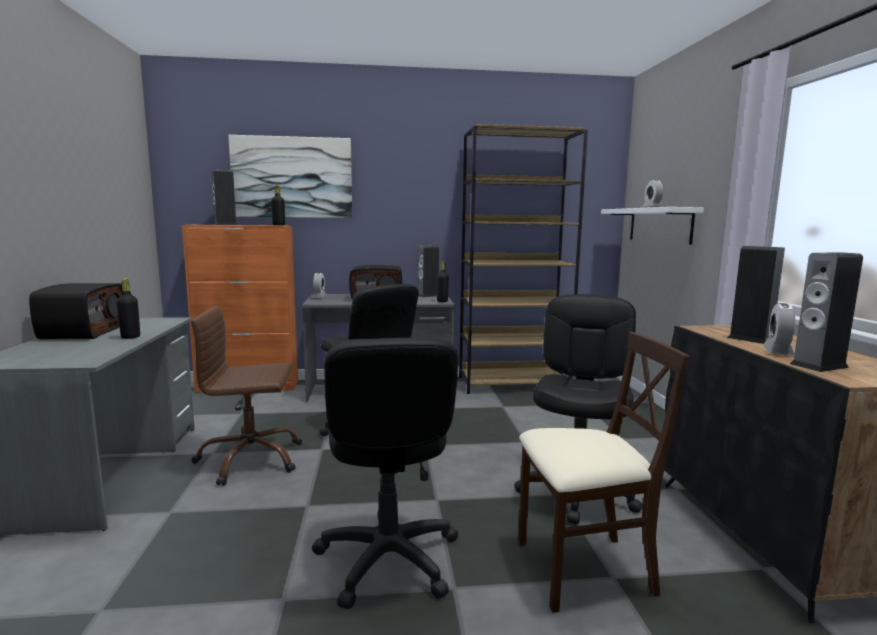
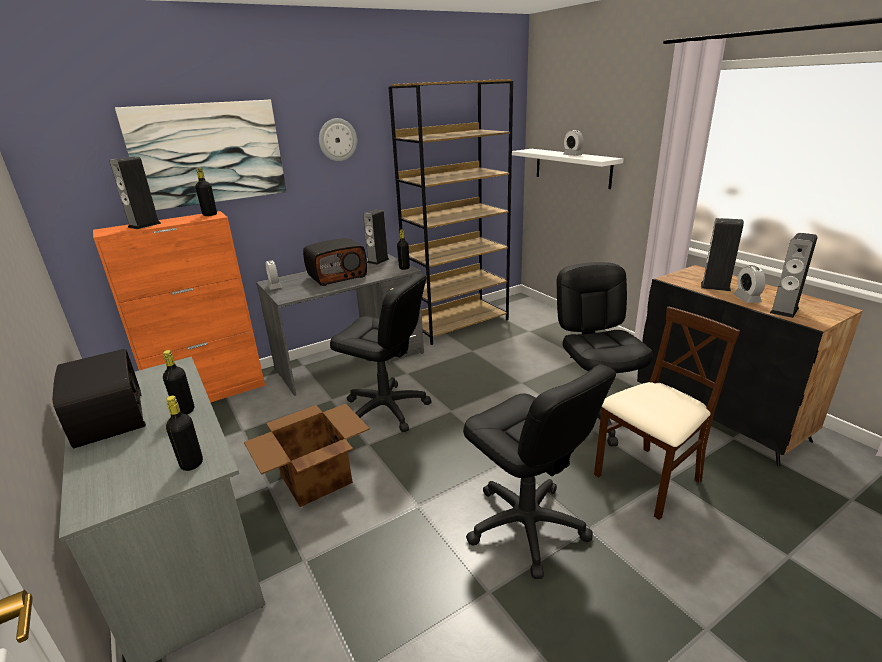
camera: 25 degrees left, 15 degrees up
(78, 358) = (191, 464): none -> black bottle
(250, 459) = (314, 478): brown office chair -> cardboard box
(408, 178) = (337, 140): none -> wall clock

